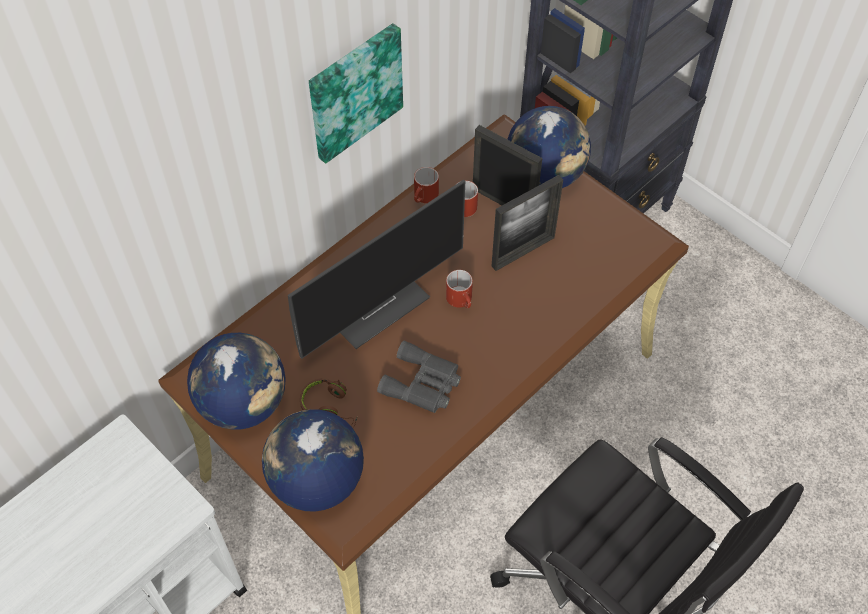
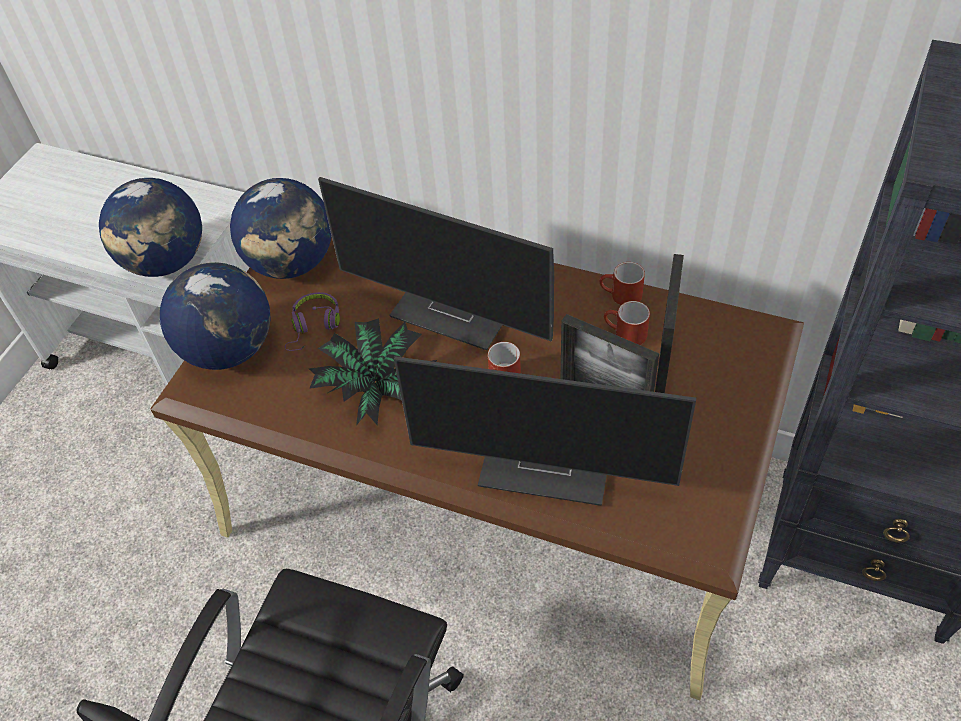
camera: 70 degrees right, 5 degrees down
(330, 408) = (314, 326): brown headphones -> purple headphones
(354, 91) = (578, 96): picture -> none
(423, 384) = (376, 388): grey binoculars -> potted plant
(545, 175) = (733, 392): globe -> globe (166, 262)
(551, 301) = (549, 464): none -> monitor

